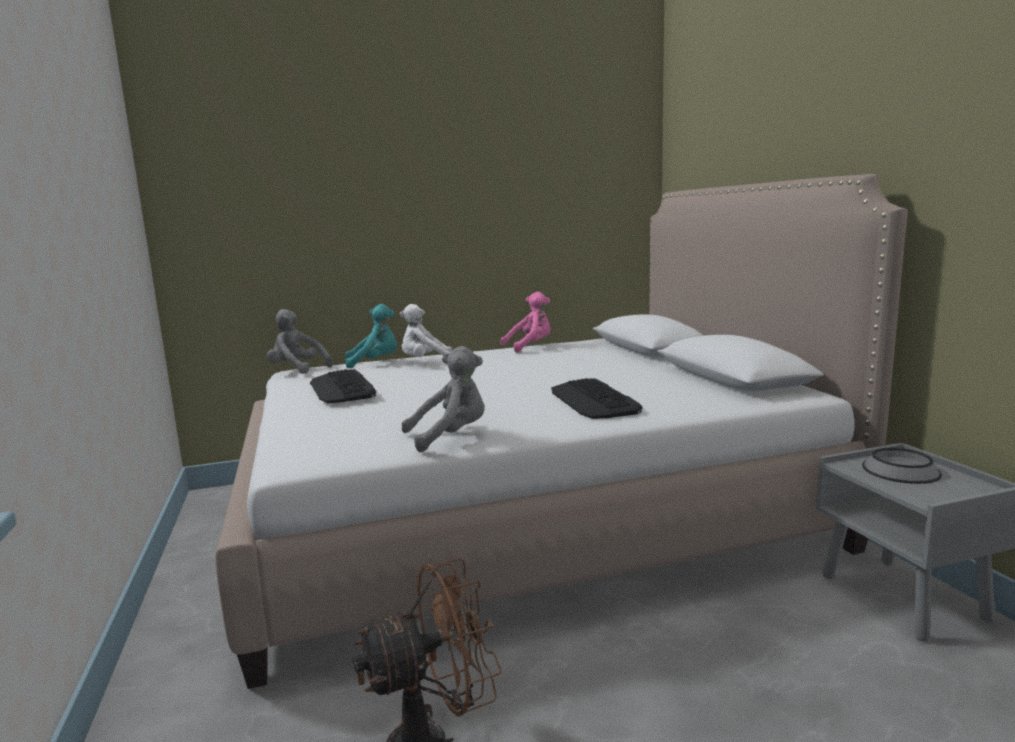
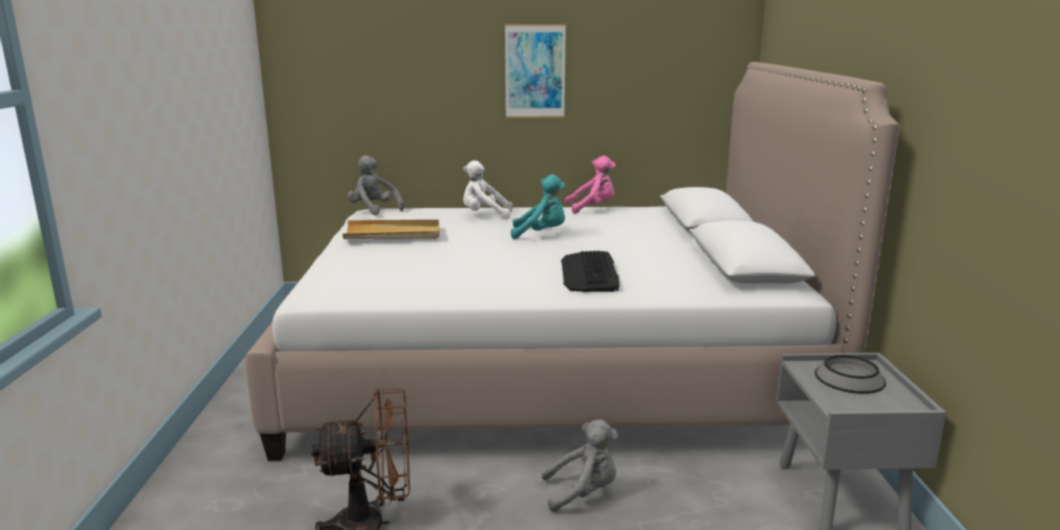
camera: 15 degrees right, 5 degrees up
(342, 388) = (393, 234): keyboard -> beige tray
(375, 363) = (442, 210): turquoise plush toy -> turquoise plush toy (541, 234)
(450, 437) = (442, 291): grey plush toy -> grey plush toy (583, 493)
(455, 212) = (535, 71): none -> picture

